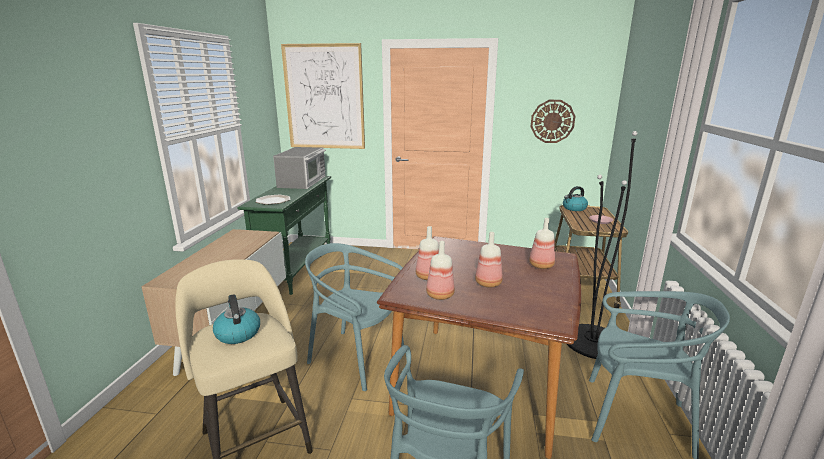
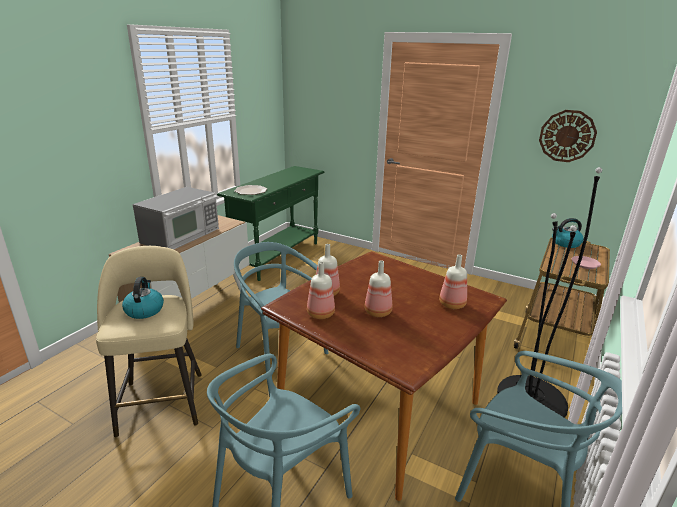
camera: 20 degrees right, 5 degrees up
(303, 181) = (293, 174): microwave -> microwave (182, 235)
(324, 97) = (325, 90): picture -> none

